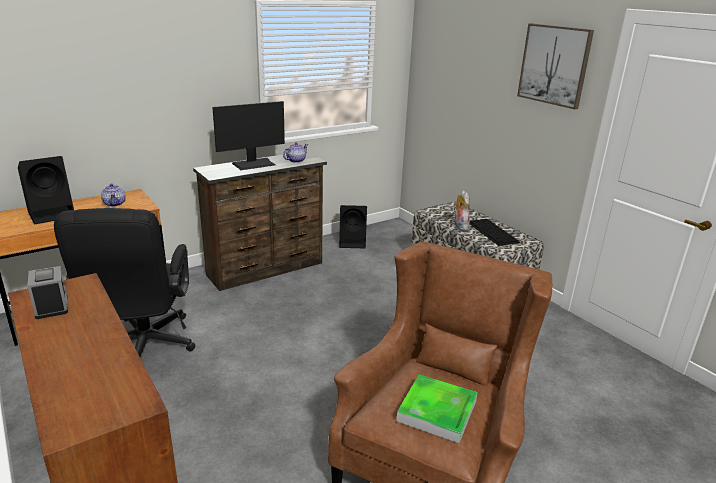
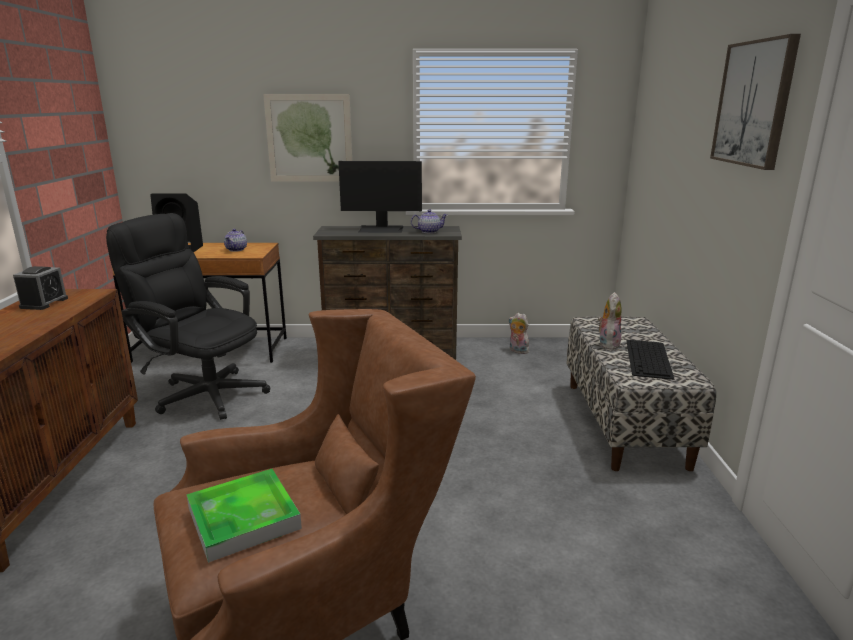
camera: 35 degrees right, 5 degrees down
(143, 349) = (203, 392): black office chair -> black office chair turned 90 degrees clockwise
(166, 85) = (309, 138): none -> picture
(353, 242) = (517, 351): black speaker -> plush toy

